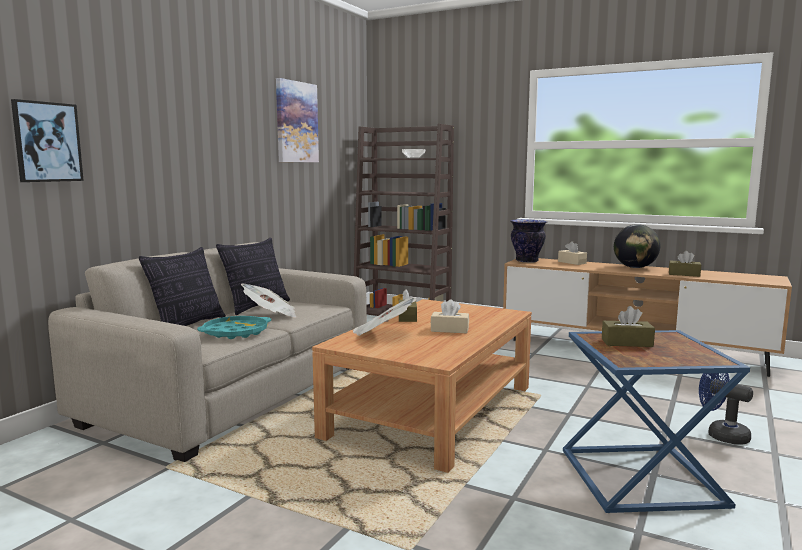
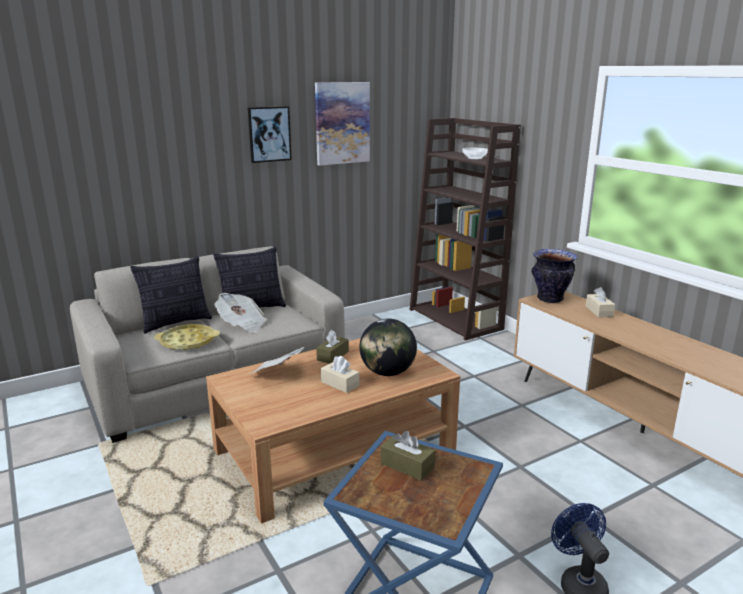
camera: 30 degrees right, 10 degrees up
(47, 142) = (67, 171): picture -> picture (269, 134)
(235, 332) = (188, 342): turquoise tray -> yellow tray
(635, 267) = (661, 336): globe -> globe (387, 372)
(684, 274) = (702, 364): brown tissue box -> none

